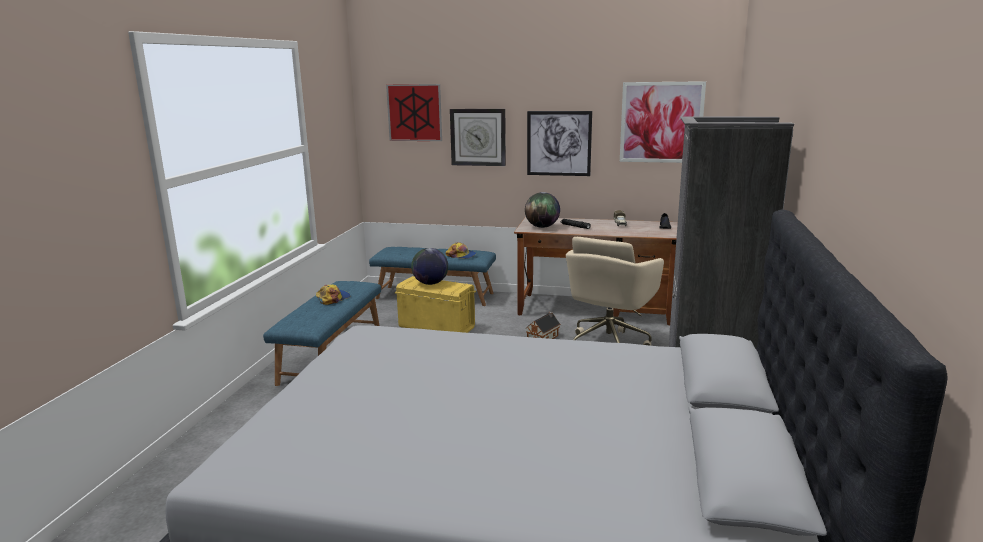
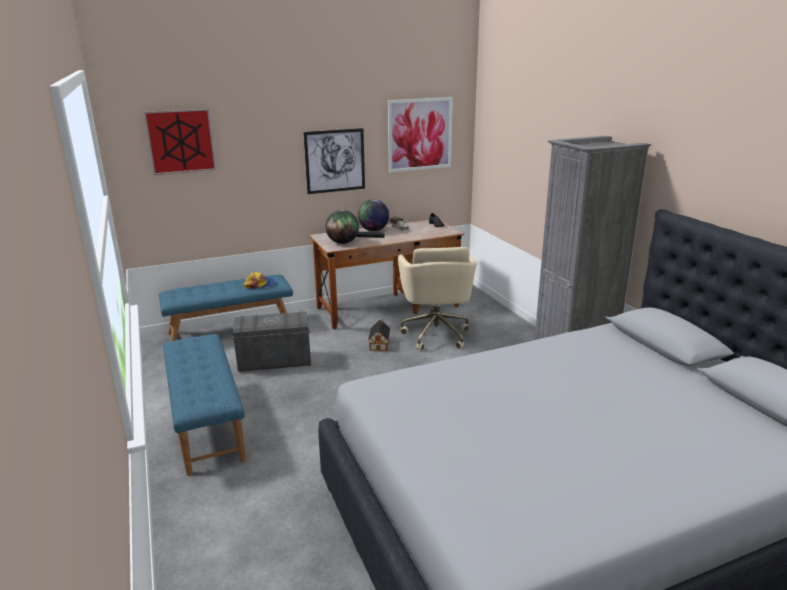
camera: 35 degrees left, 5 degrees up
(333, 298) = (200, 362): cap -> none
(430, 283) = (266, 320): globe -> globe (373, 230)
(436, 327) = (274, 361): yellow storage box -> grey storage box
(478, 137) = (255, 162): wall clock -> none

